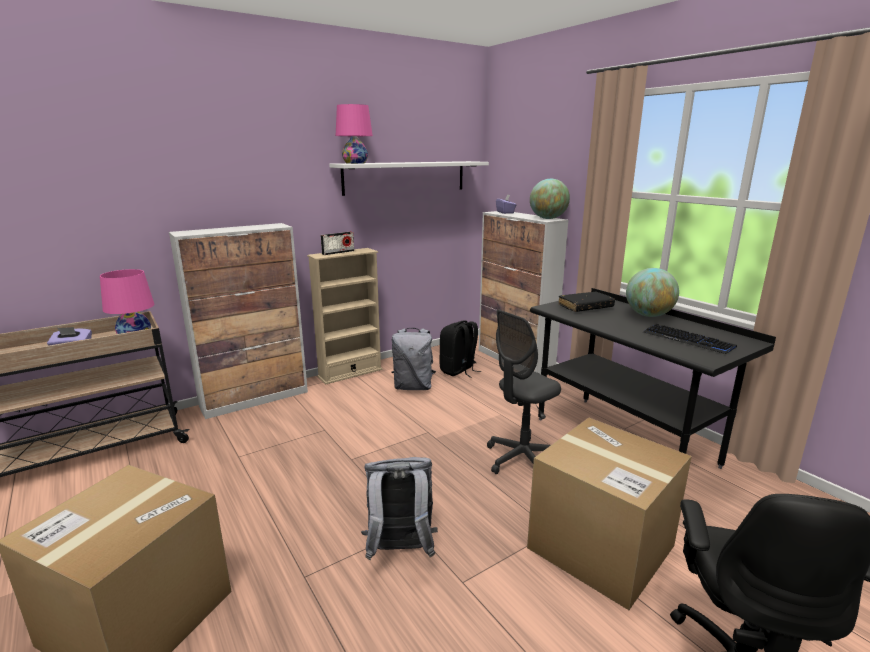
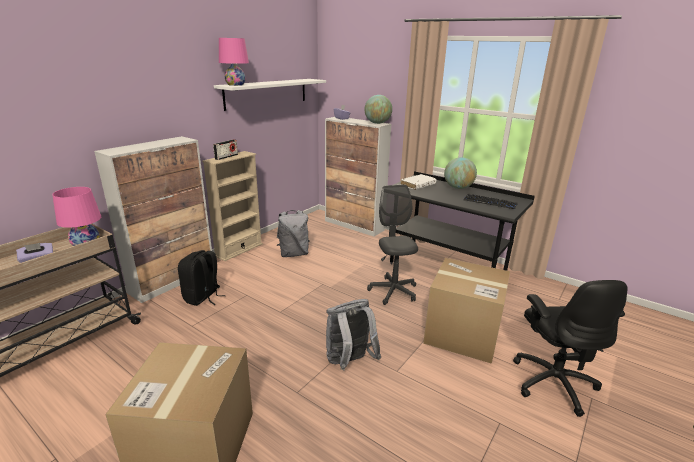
camera: 20 degrees left, 5 degrees up
(458, 370) = (319, 237): black backpack -> black backpack (203, 297)
(522, 459) = (393, 291): grey office chair -> grey office chair turned 135 degrees clockwise
(585, 307) = (418, 185): black book -> white book

